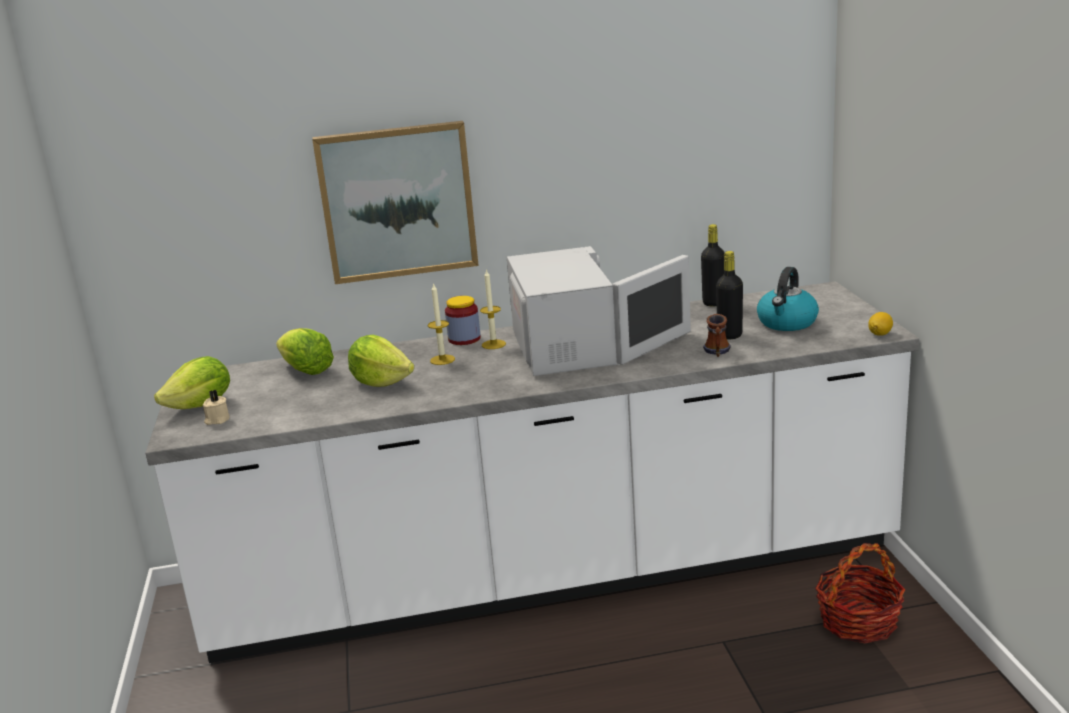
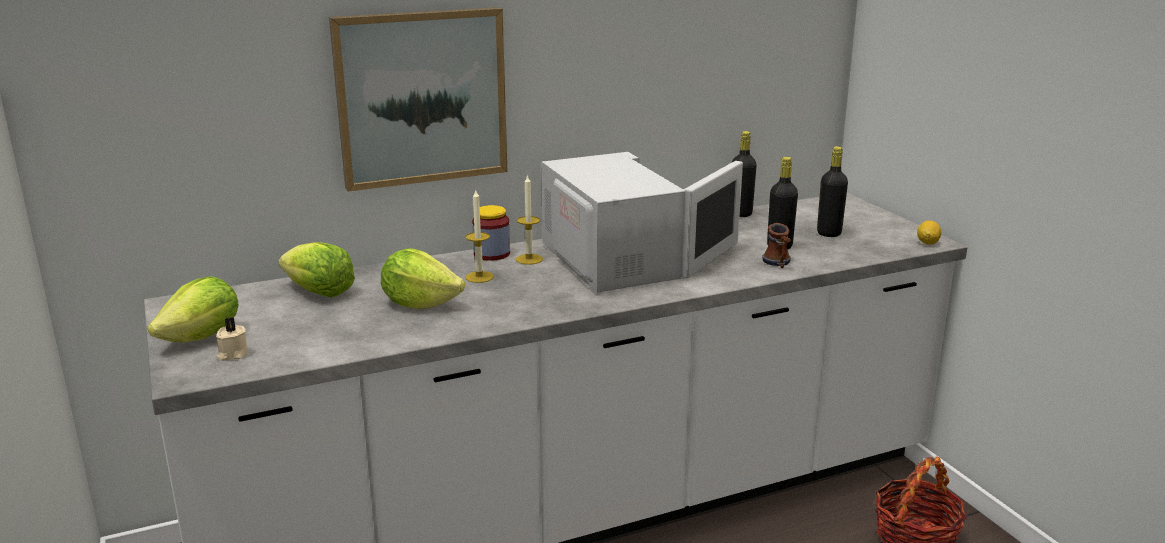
camera: 15 degrees left, 0 degrees up
(787, 323) = (829, 233): kettle -> black bottle

